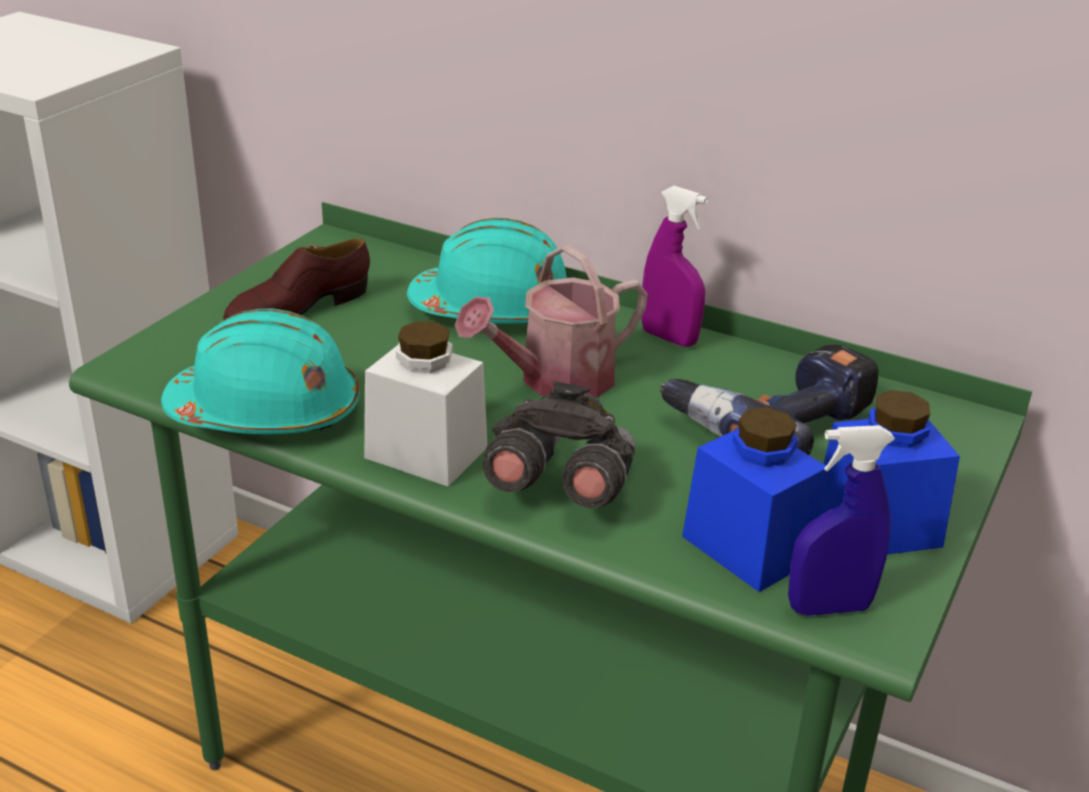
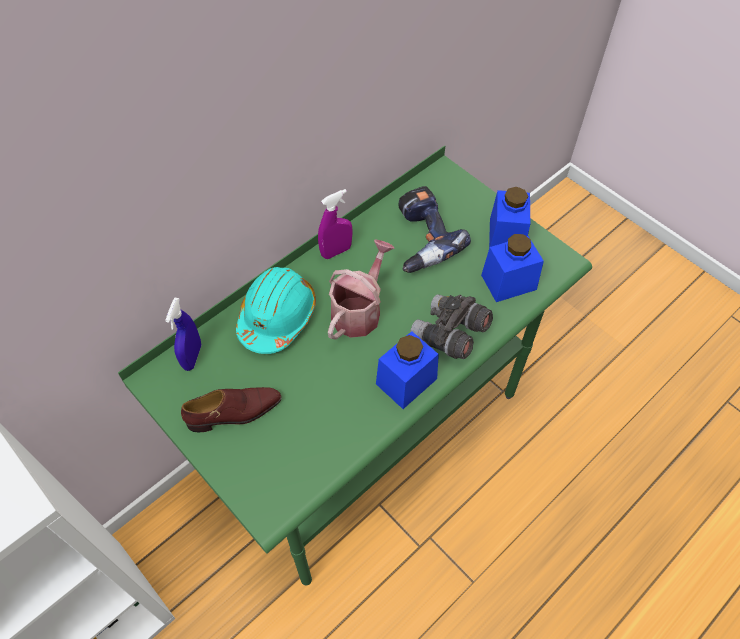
camera: 70 degrees left, 25 degrees up
(266, 412) = (346, 447): turquoise hard hat -> none
(298, 307) = (235, 413): brown shoe -> brown shoe turned 90 degrees counterclockwise
(426, 452) = (406, 381): white jar -> blue jar
(555, 380) = (359, 310): watering can -> watering can turned 135 degrees counterclockwise
(829, 607) = (550, 271): blue spray bottle -> blue spray bottle (192, 357)

